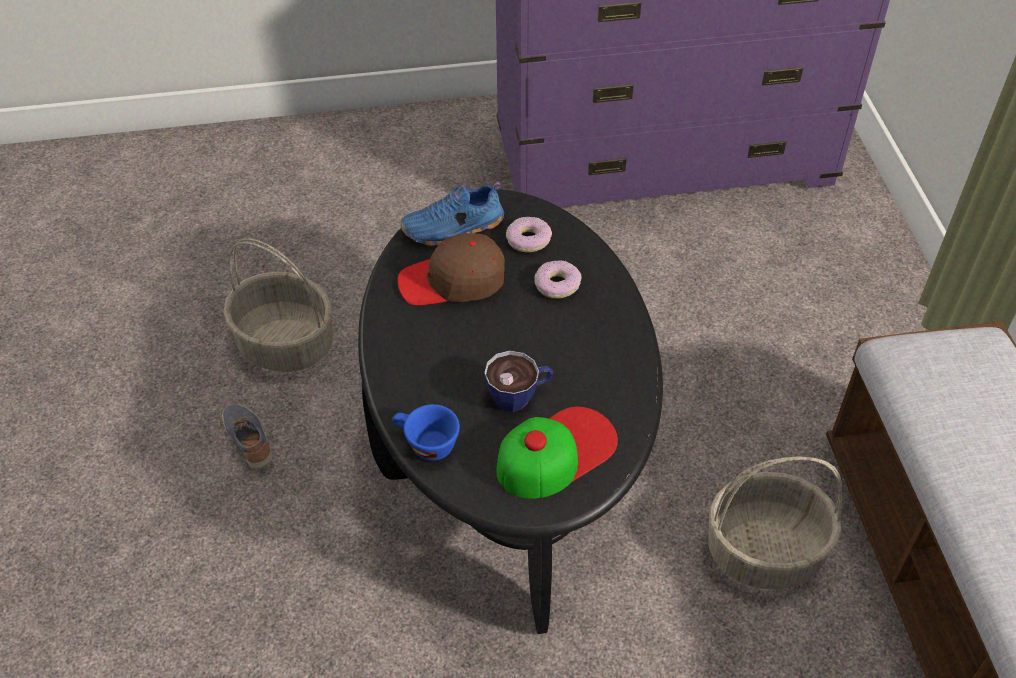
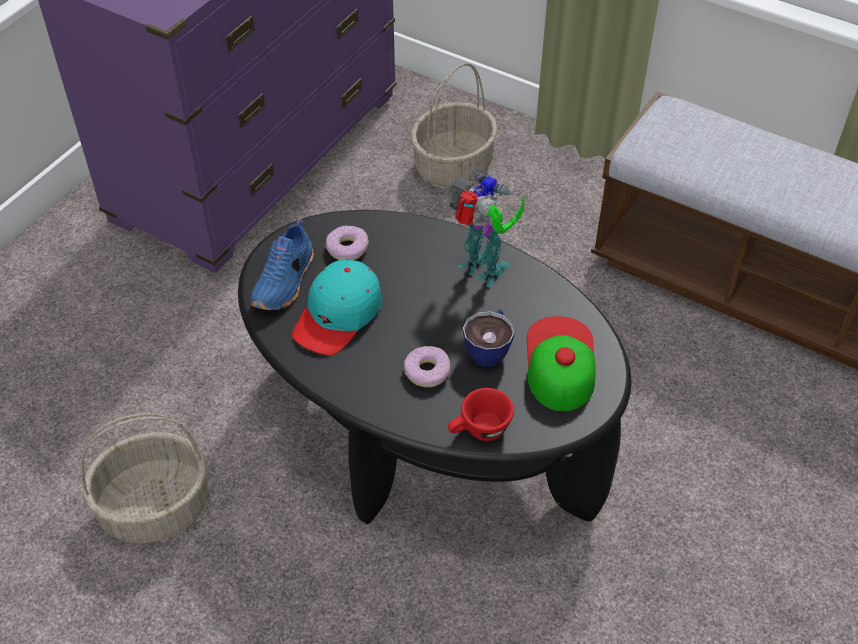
camera: 50 degrees left, 0 degrees up
(250, 441) = (229, 597): shoe -> none
(425, 444) = (479, 431): blue cup -> red cup
(453, 281) = (338, 316): brown cap -> turquoise cap
(557, 284) = (409, 262): donut -> donut (427, 371)
(600, 337) = (482, 271): none -> toy robot
(763, 552) = (638, 353): basket -> basket (453, 166)

